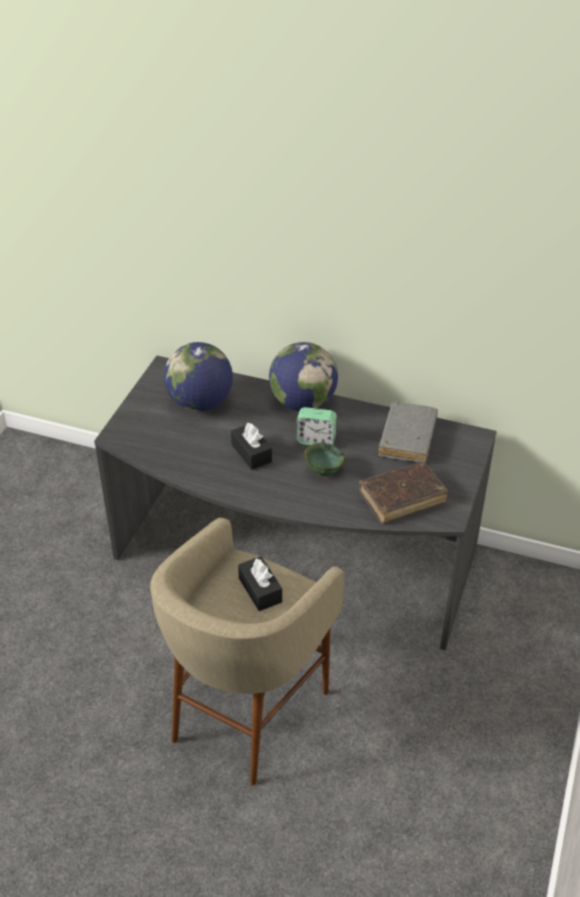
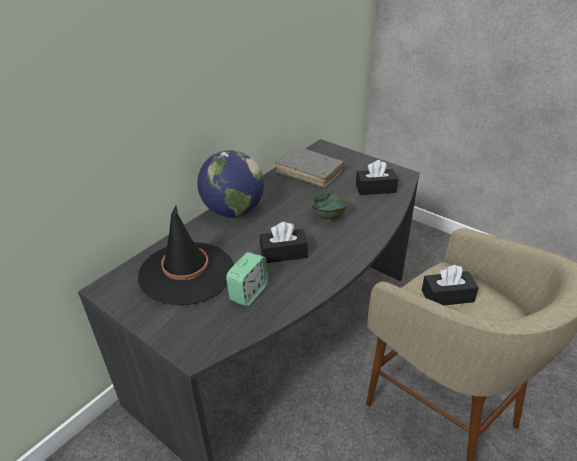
camera: 70 degrees left, 5 degrees down
(200, 403) = (187, 273): globe -> black hat
(316, 440) = (286, 214): alarm clock -> alarm clock (249, 293)
(402, 498) = (375, 188): brown book -> black tissue box

